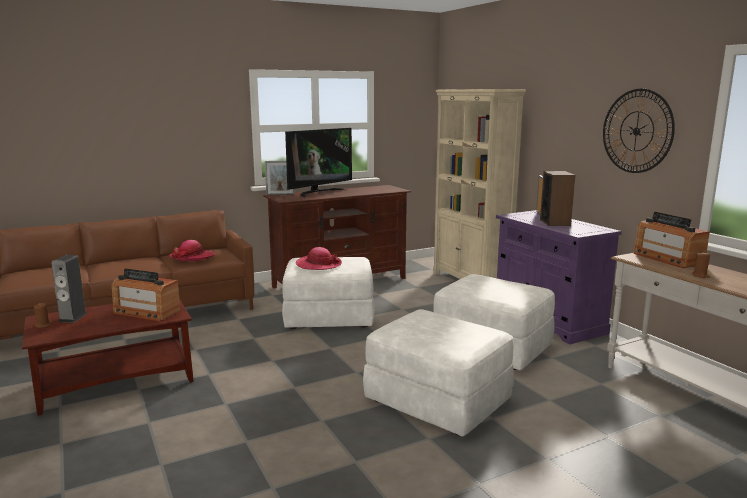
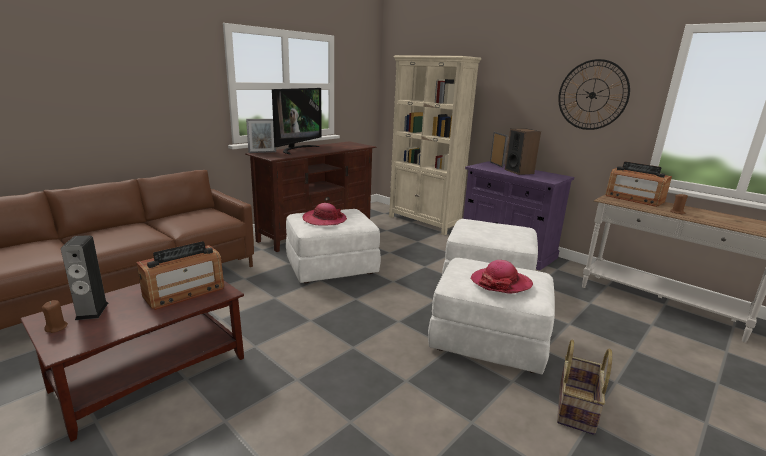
camera: 20 degrees left, 5 degrees up
(146, 312) = (184, 292): radio -> radio turned 45 degrees counterclockwise
(192, 257) = (188, 220): hat -> hat (501, 283)
(476, 471) = (577, 408): none -> basket

